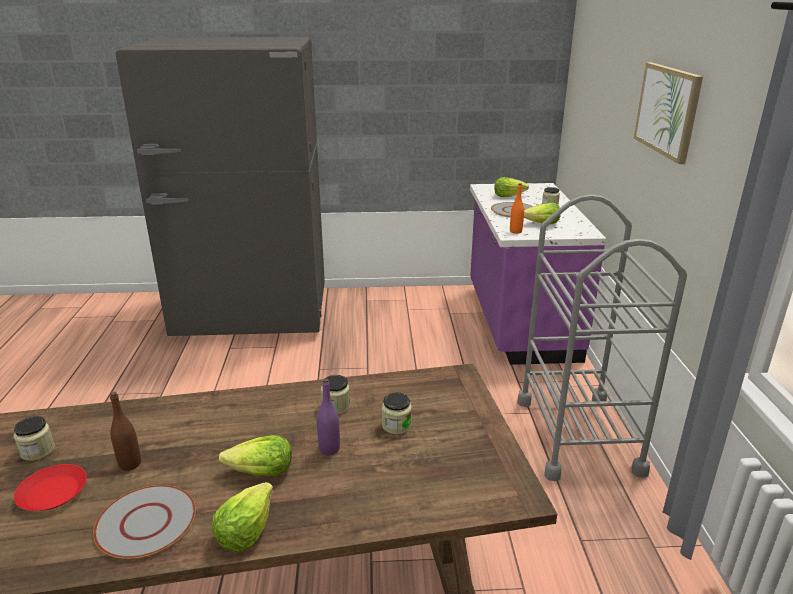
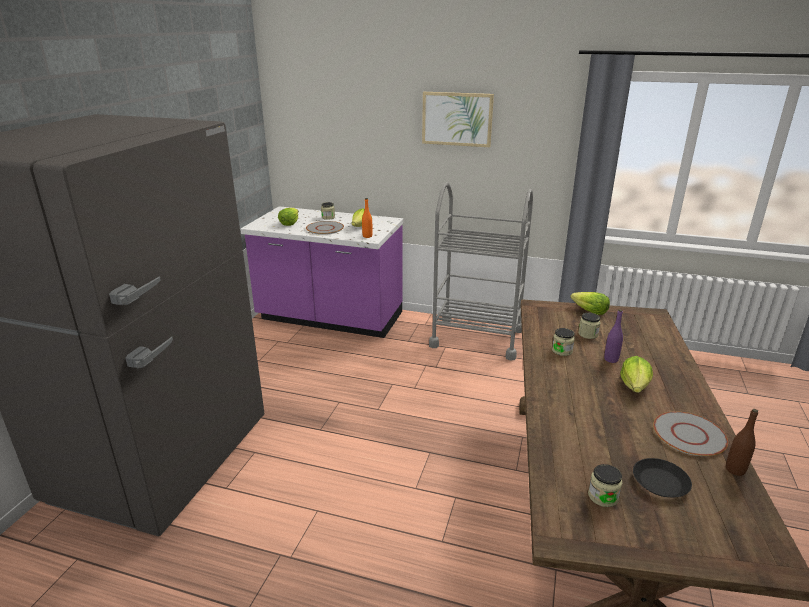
camera: 70 degrees left, 0 degrees up
(53, 493) = (660, 482): red plate -> black plate
(130, 464) = (624, 442): brown bottle -> brown bottle (735, 470)
(245, 530) = (691, 396): lettuce -> lettuce (589, 311)

